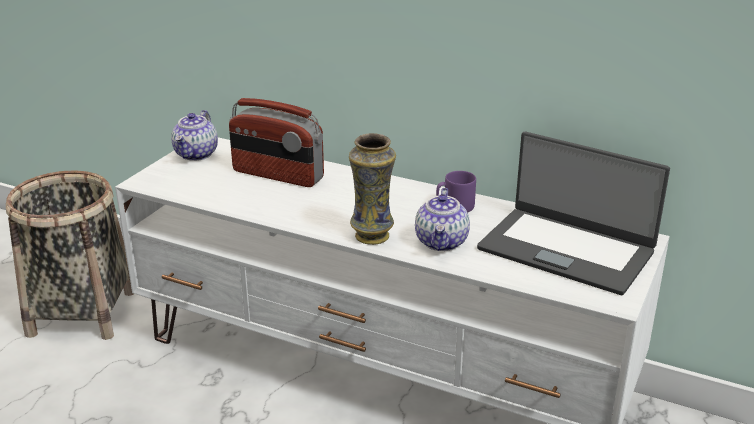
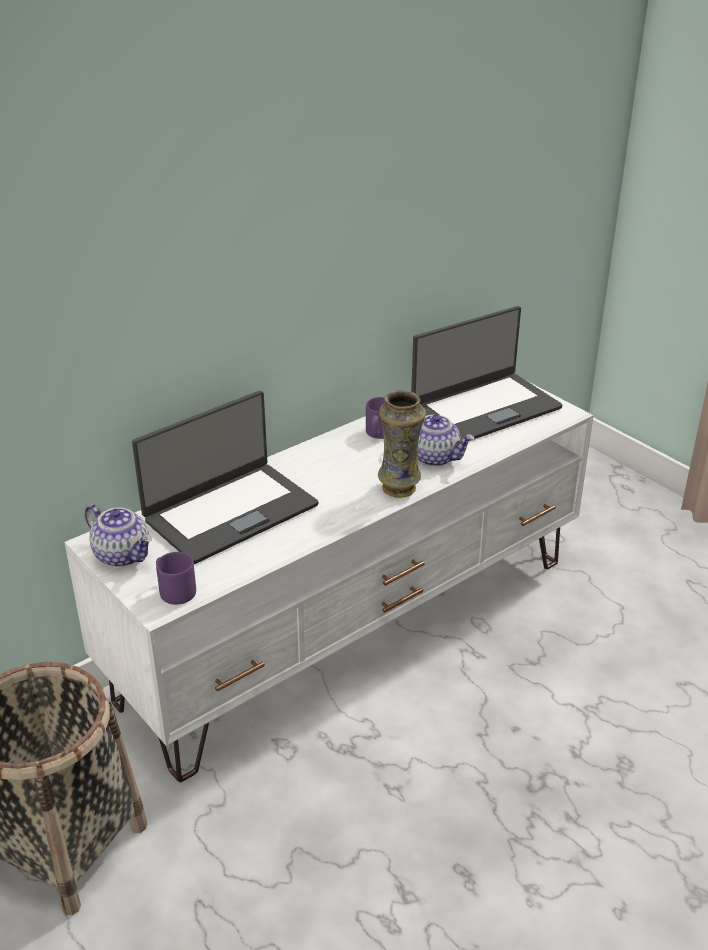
camera: 65 degrees left, 5 degrees up
(164, 182) = (175, 591): none -> purple mug
(277, 175) = (229, 511): radio -> laptop

